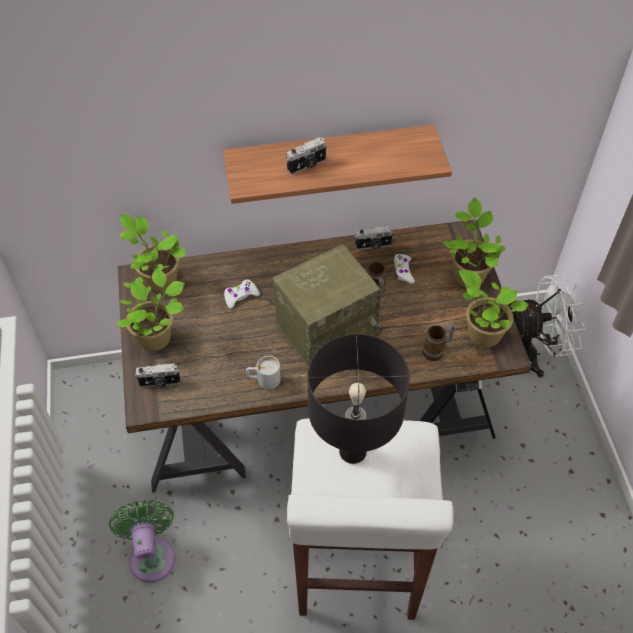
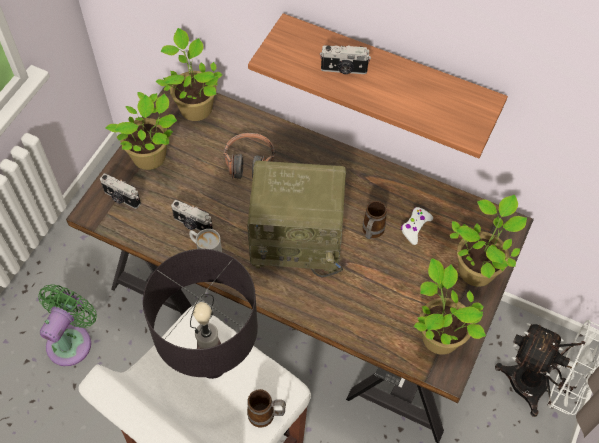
camera: 35 degrees right, 5 degrees up
(240, 296) = (249, 162): white game controller -> headphones
(373, 245) = (408, 186): camera -> camera (192, 224)
(437, 351) = (380, 323): mug -> mug (266, 416)

